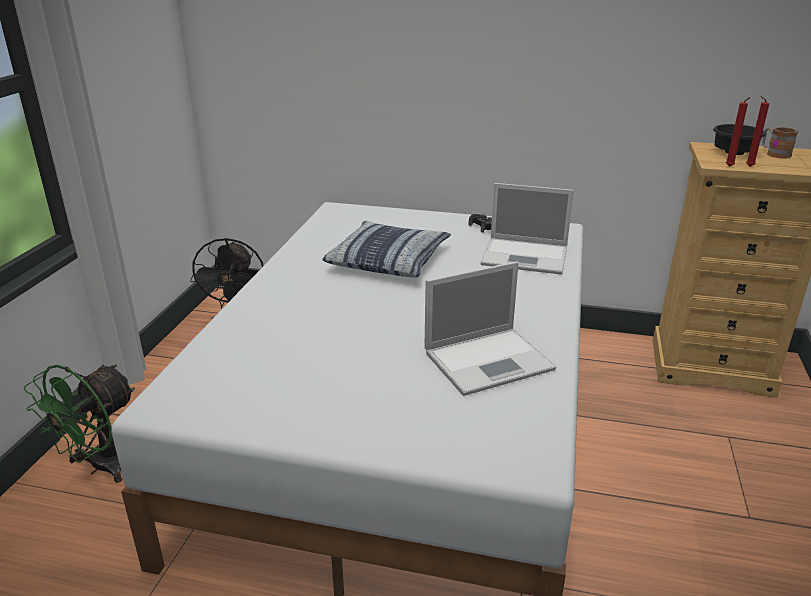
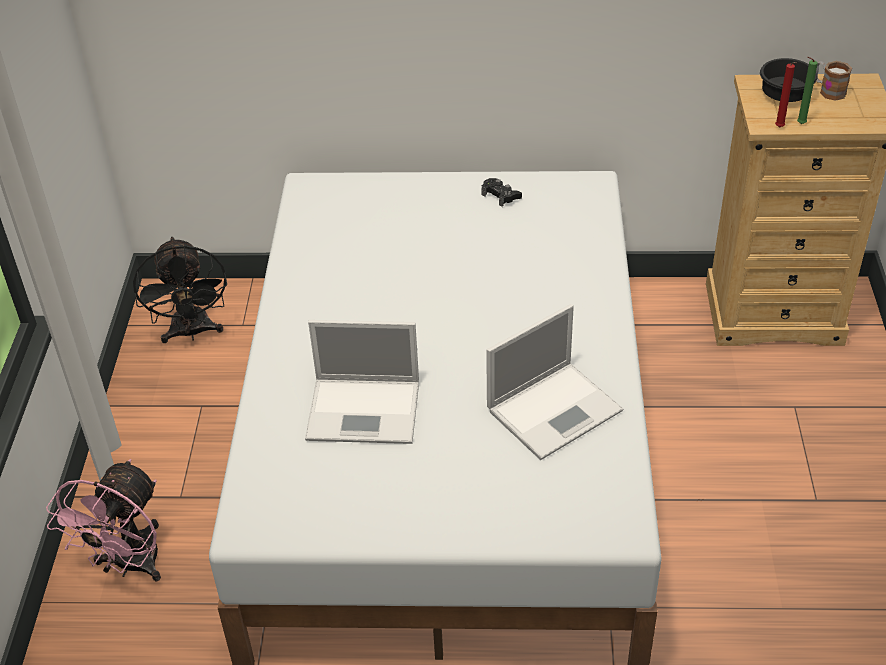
camera: 10 degrees left, 15 degrees up
(102, 467) = (130, 566): green fan -> pink fan
(389, 260) = (405, 274): pillow -> none
(526, 256) = (561, 242): laptop -> laptop (366, 410)
(748, 166) = (799, 124): red candle -> green candle

